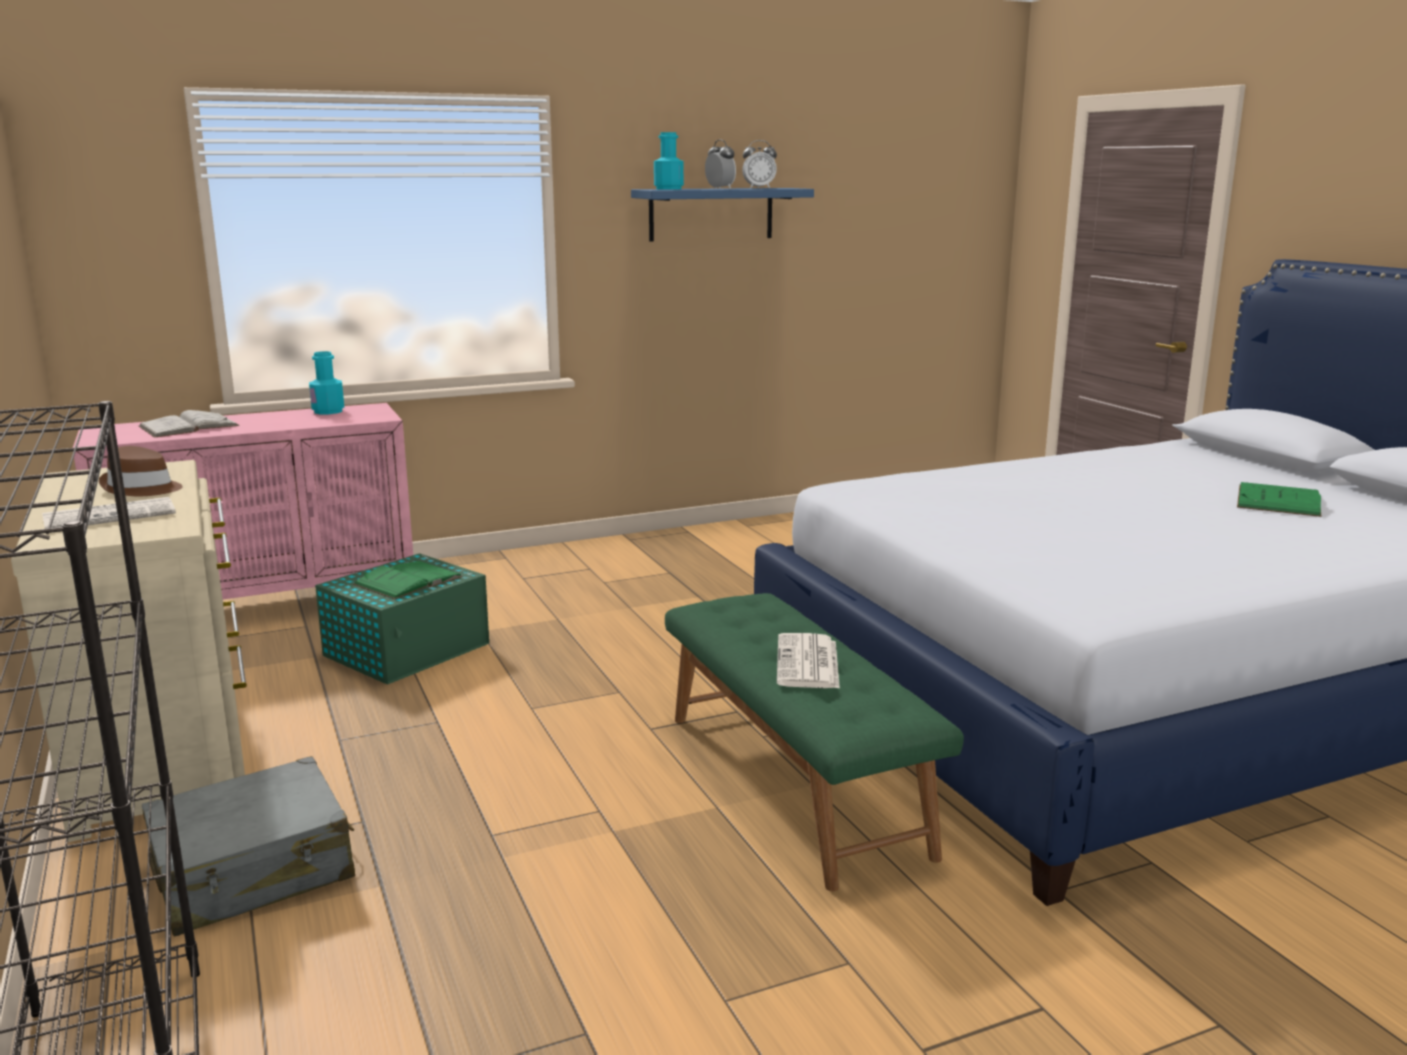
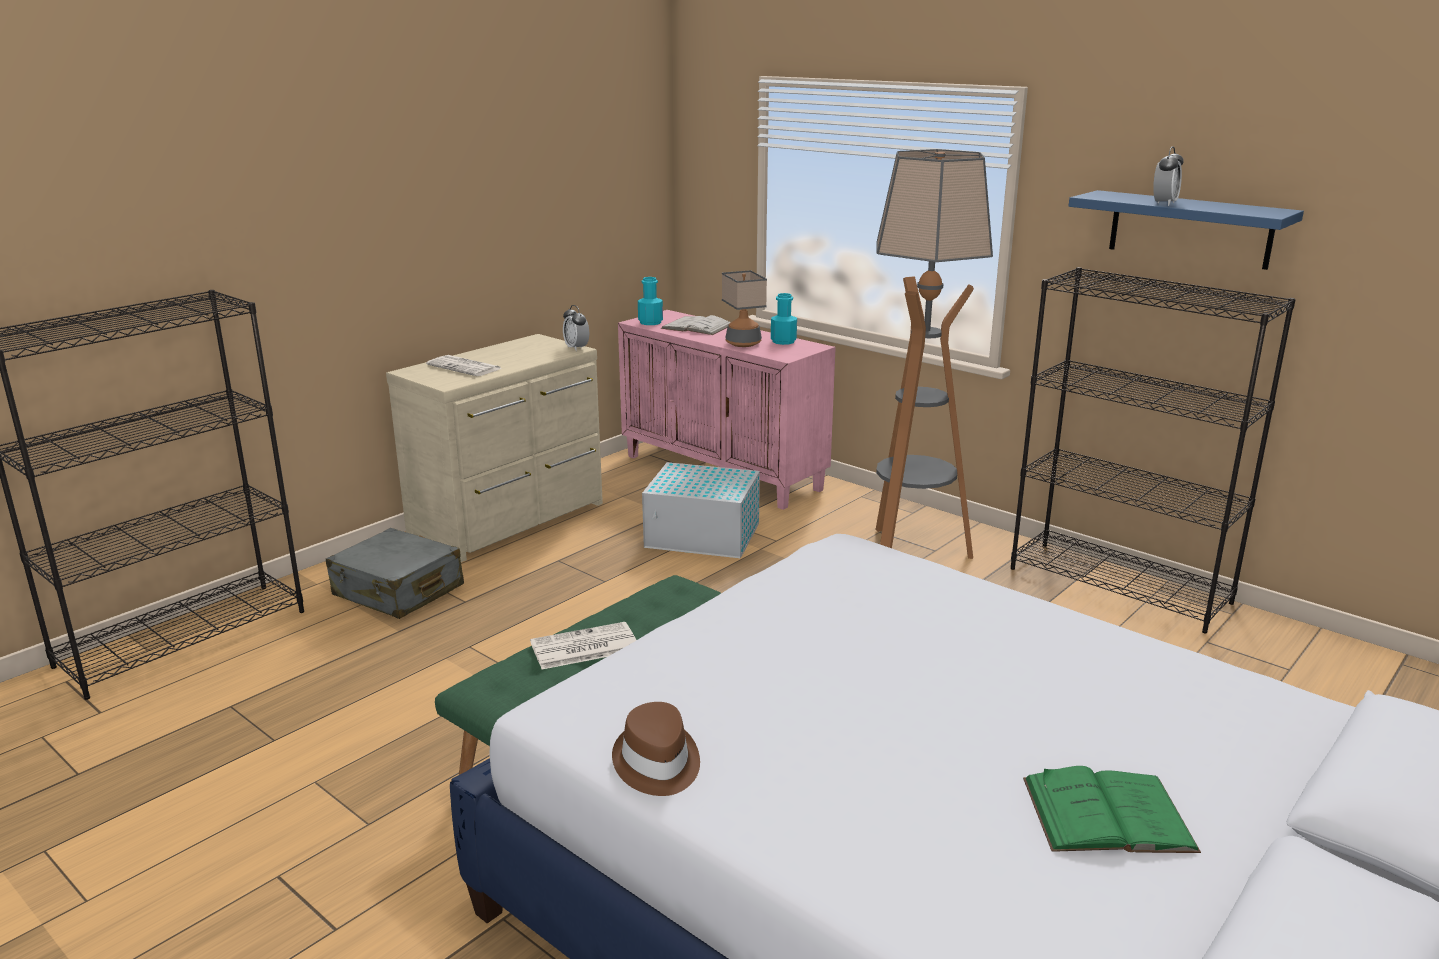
camera: 65 degrees right, 5 degrees up
(141, 488) = (522, 357): brown hat -> brown hat (656, 763)
(299, 422) = (743, 343): none -> table lamp
(408, 580) = (701, 484): green book -> none
(409, 650) = (704, 536): green storage box -> white storage box
(581, 577) = (910, 553): none -> floor lamp
(668, 189) = (1115, 196): turquoise bottle -> turquoise bottle (650, 322)
(727, 532) = (1120, 585): none -> black bookcase
(759, 188) = (1229, 208): alarm clock -> alarm clock (576, 348)

